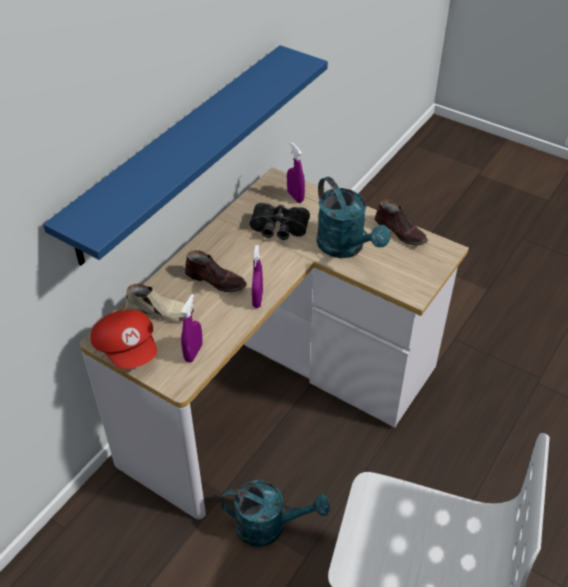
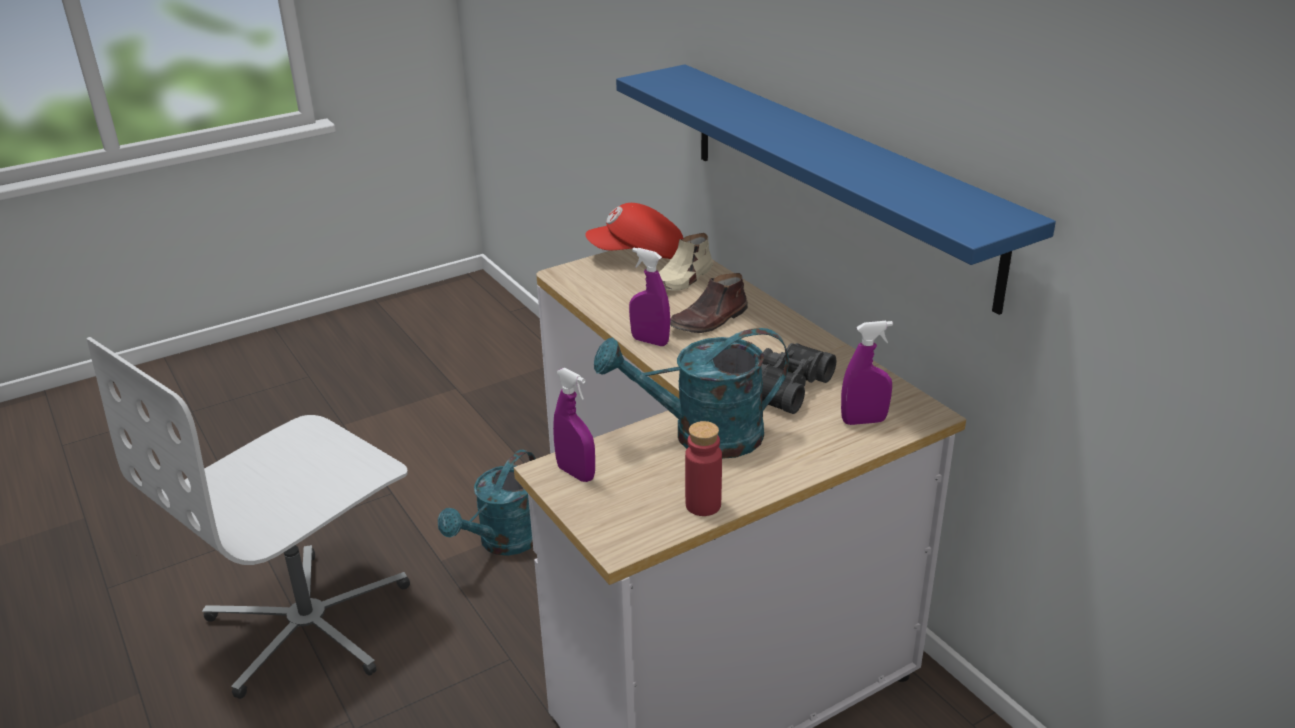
camera: 115 degrees right, 15 degrees down
(193, 353) = (598, 288): purple spray bottle -> purple spray bottle (576, 473)
(401, 232) = (703, 505): brown shoe -> red bottle

